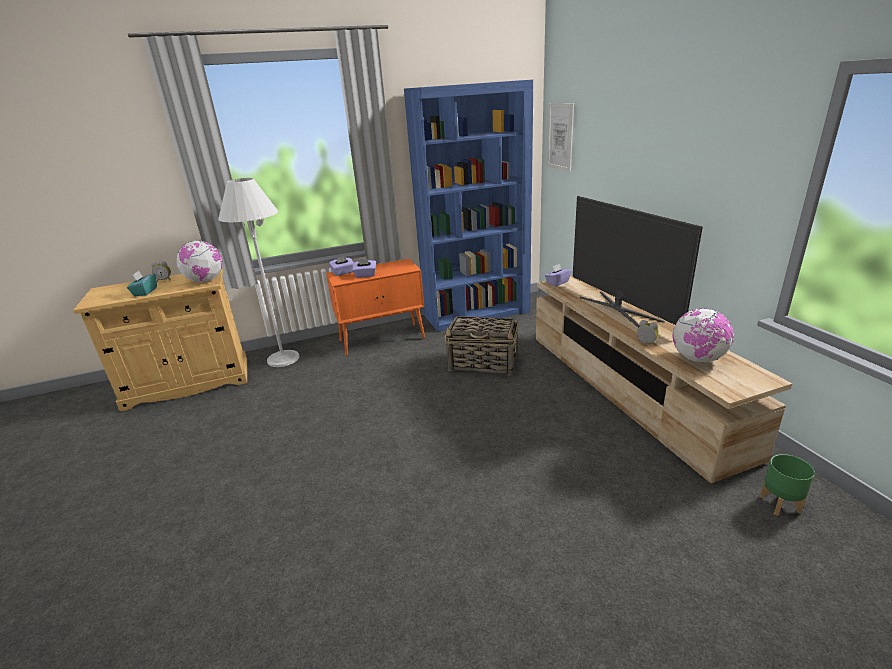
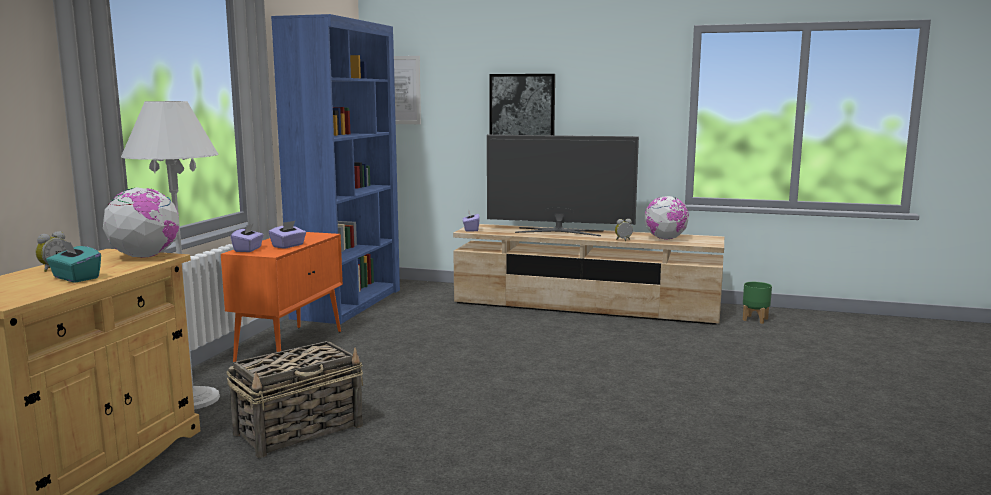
camera: 55 degrees left, 15 degrees down
(484, 363) = (448, 327): basket -> basket (300, 429)
(637, 166) = (522, 107): none -> picture

